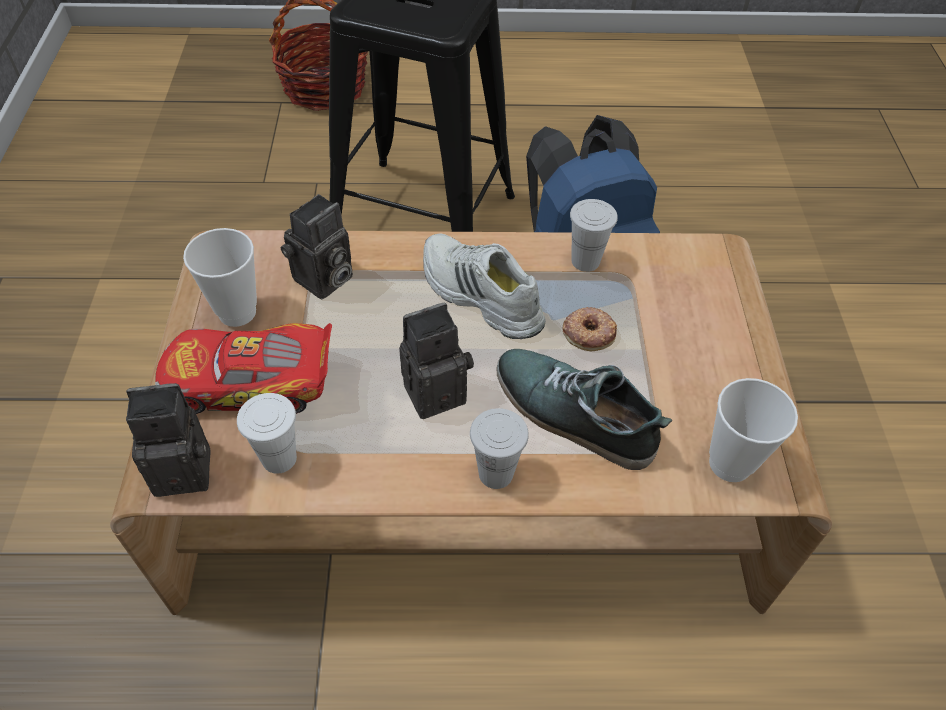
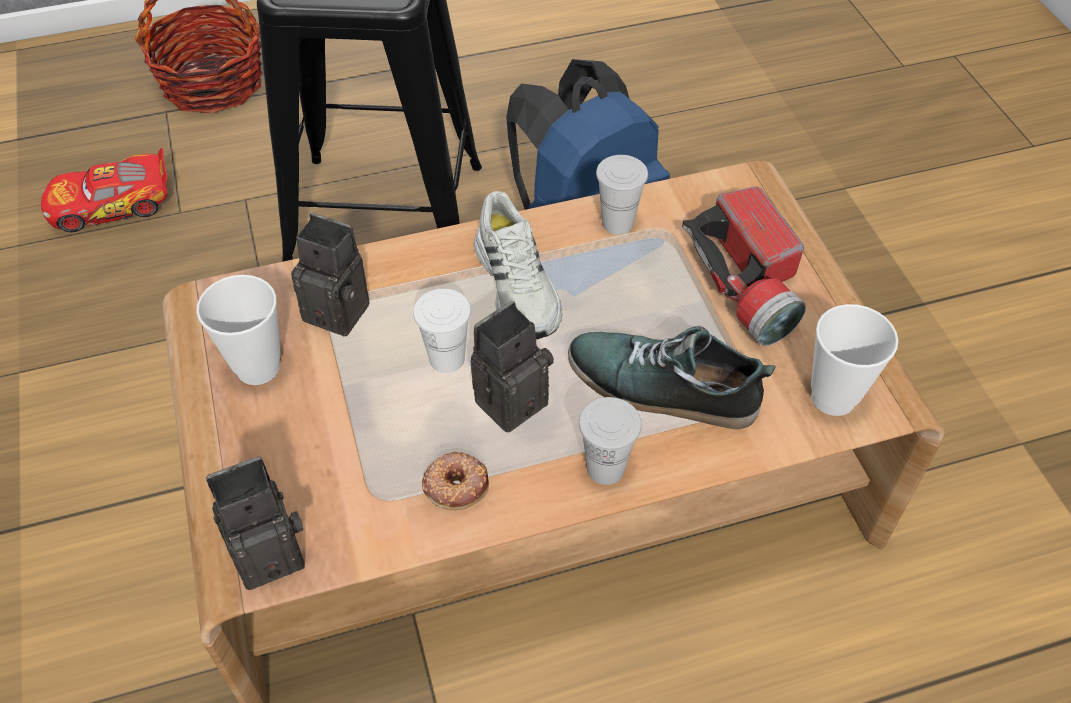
camera: 15 degrees left, 0 degrees up
(251, 383) = (305, 441): toy car -> toy car (113, 205)
(279, 458) = (370, 513): white cup -> white cup (447, 359)
(323, 281) = (342, 310): camera -> camera turned 90 degrees counterclockwise
(478, 296) = (518, 287): white shoe -> white shoe turned 135 degrees counterclockwise
(588, 332) = (648, 298): donut -> donut (455, 484)
(686, 341) = (748, 283): none -> flashlight

